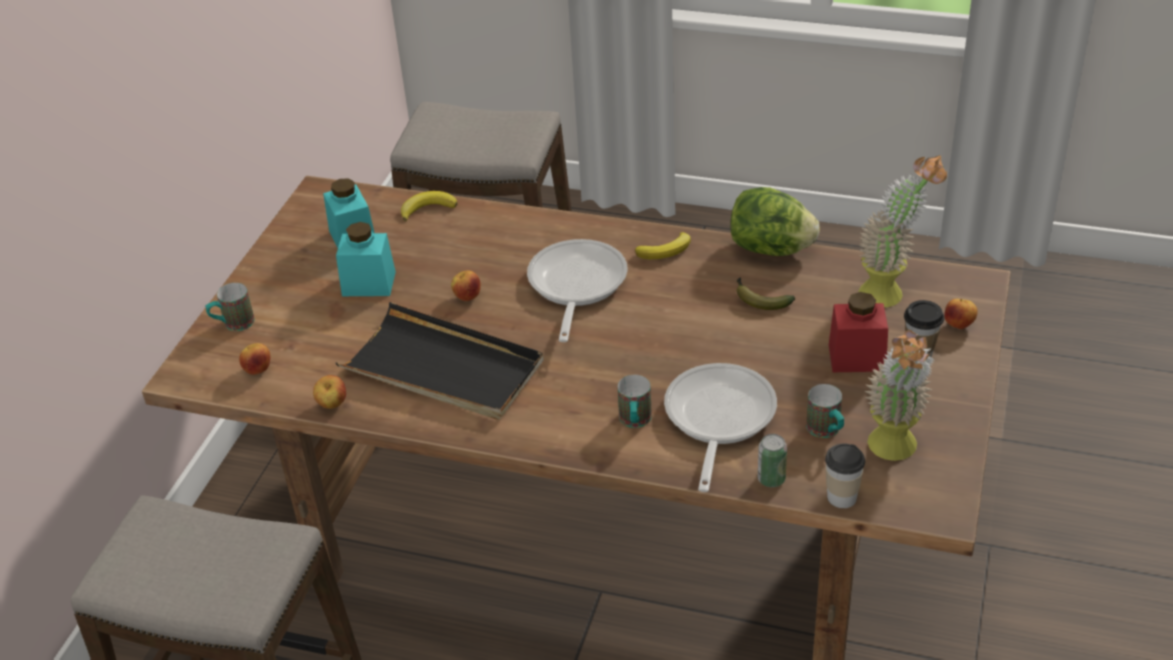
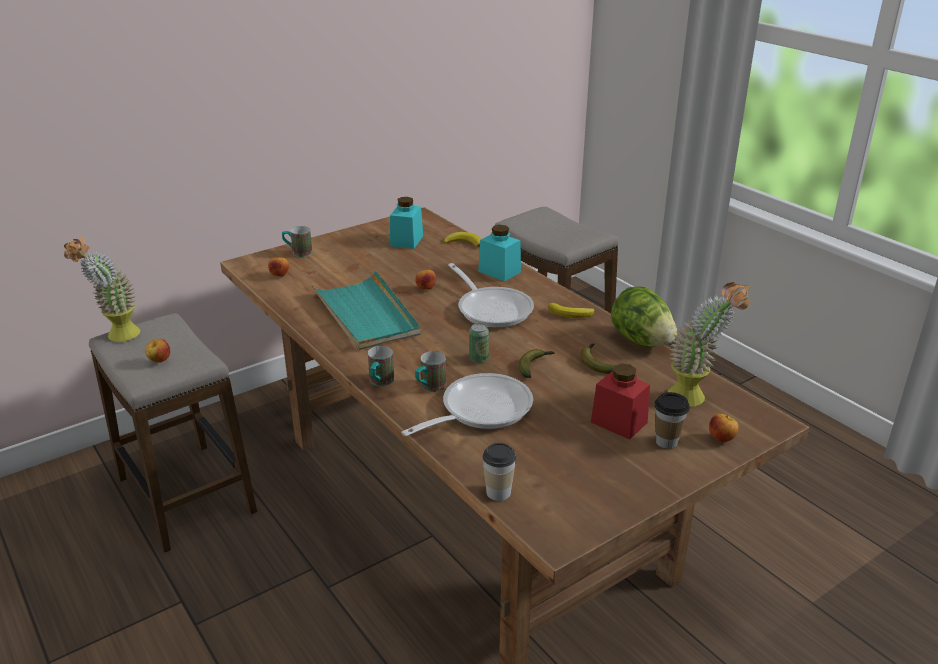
camera: 35 degrees right, 10 degrees down
(332, 405) = (290, 305): apple -> apple (159, 361)
(369, 284) = (385, 262): turquoise jar -> turquoise jar (499, 271)
(443, 368) = (366, 314): black tray -> turquoise tray
(575, 286) = (492, 309): frying pan -> frying pan turned 105 degrees clockwise
(707, 336) = (535, 366): none -> banana
(771, 479) = (467, 458): can -> can (478, 359)
(827, 431) = (540, 452): mug -> mug (380, 382)
(894, 453) = (569, 487): potted plant -> potted plant (116, 337)

